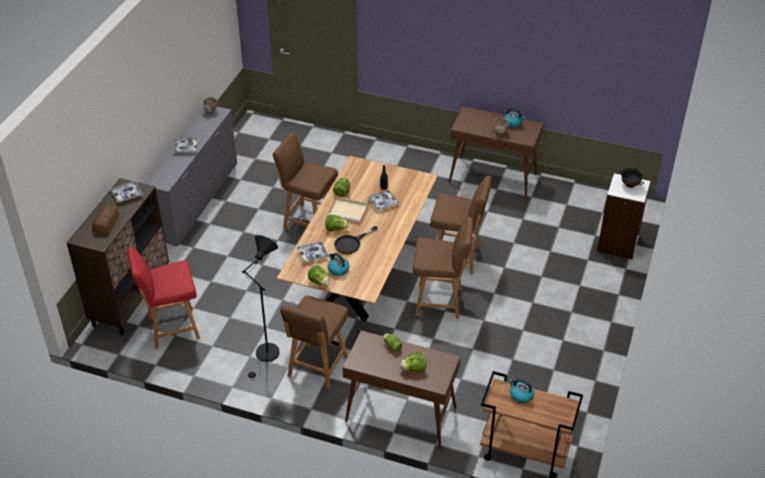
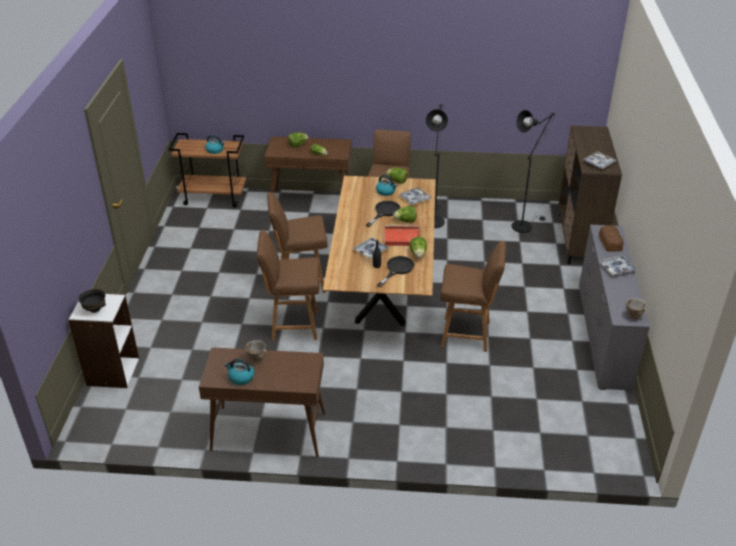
camera: 165 degrees right, 5 degrees down
(105, 224) = (591, 141): bread -> bread (610, 242)
(172, 328) = (524, 225): red chair -> black floor lamp
(349, 211) = (401, 237): beige tray -> red tray
(367, 181) = (397, 269): none -> black frying pan

